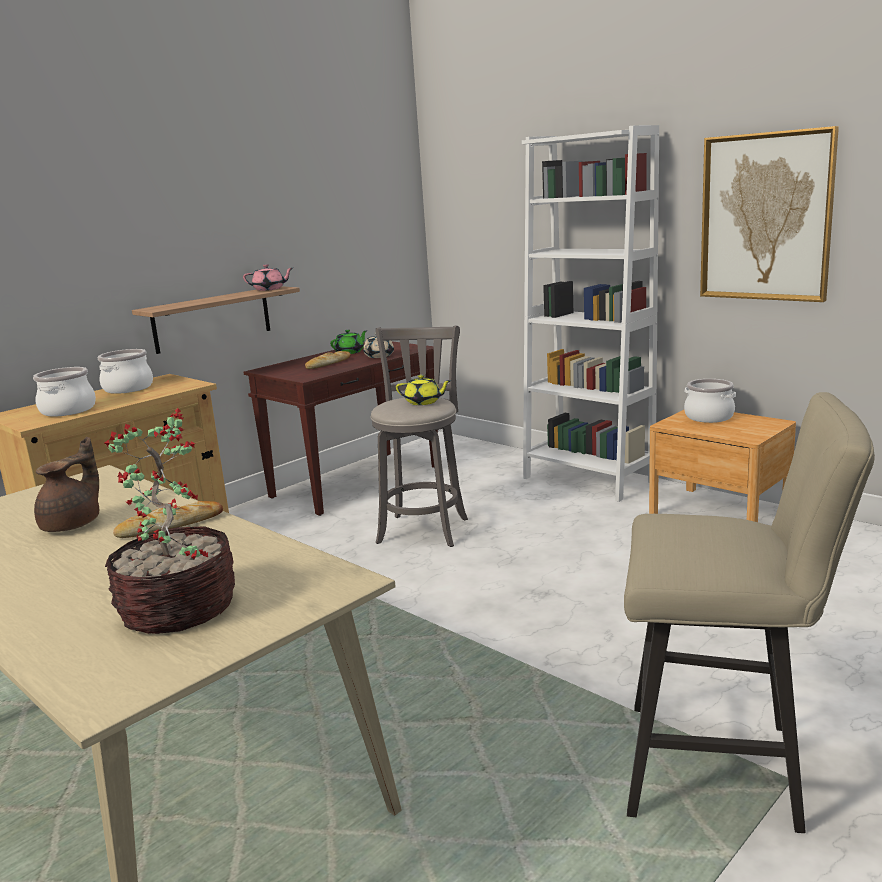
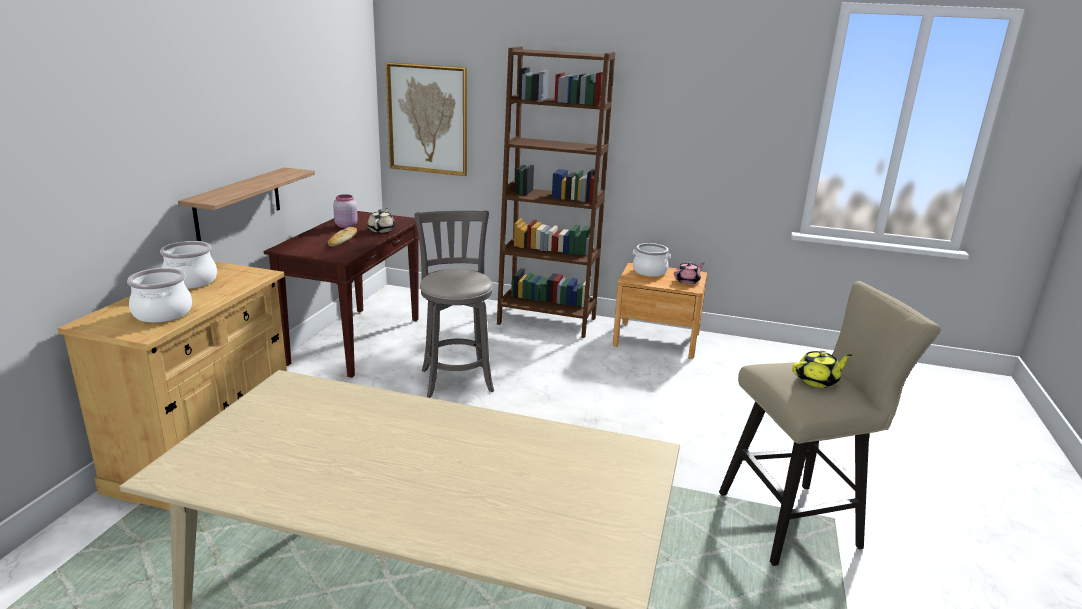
camera: 30 degrees left, 5 degrees up
(74, 524) = (345, 437): brown teapot -> none
(170, 525) = (441, 425): bread -> none
(180, 609) = (563, 498): potted plant -> none
(269, 289) = (287, 172): pink teapot -> pink teapot (687, 281)
(350, 352) = (346, 226): green teapot -> pink jar
(424, 402) = (465, 276): yellow teapot -> yellow teapot (817, 381)
(588, 479) = (547, 321): white bookcase -> brown bookcase
(765, 217) = (691, 129): picture -> picture (428, 119)

